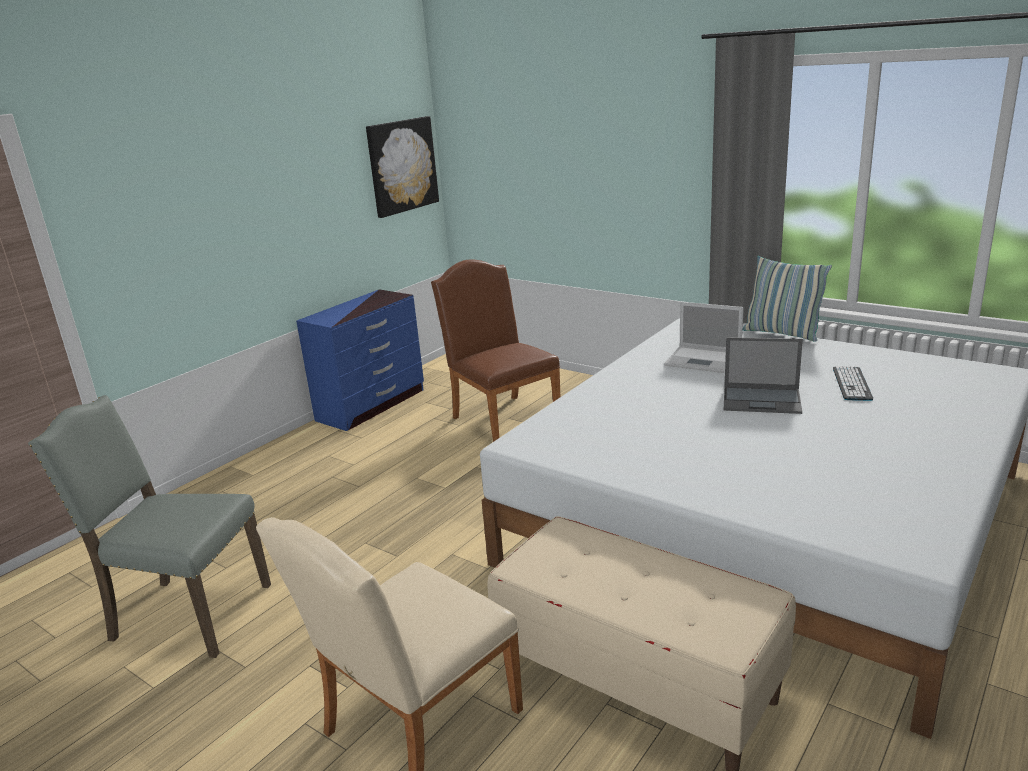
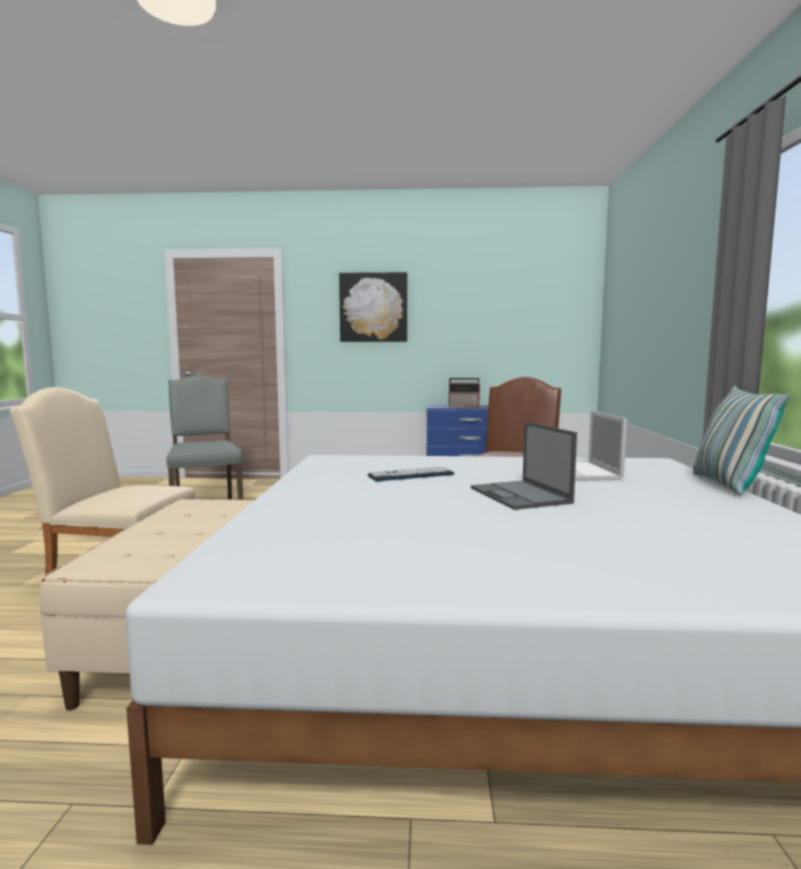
camera: 55 degrees right, 15 degrees down
(349, 308) = (464, 406): none -> radio
(402, 166) = (556, 316): picture -> picture (373, 307)
(852, 384) = (647, 519): keyboard -> keyboard (411, 475)

